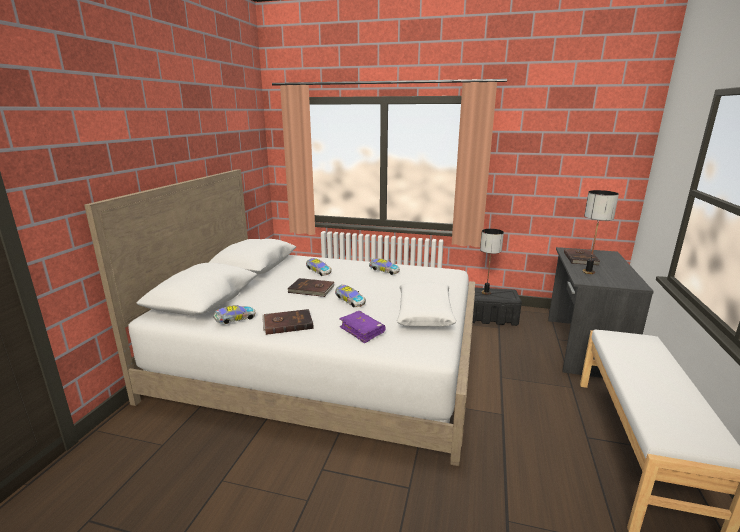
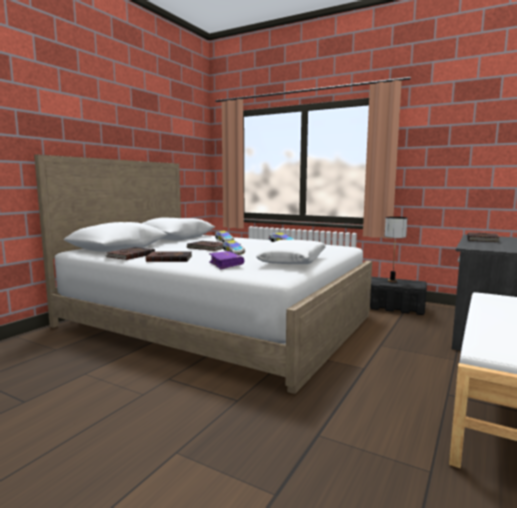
camera: 15 degrees right, 10 degrees down
(235, 320) = (130, 255): toy car -> brown book
(588, 272) = (481, 244): table lamp -> none

